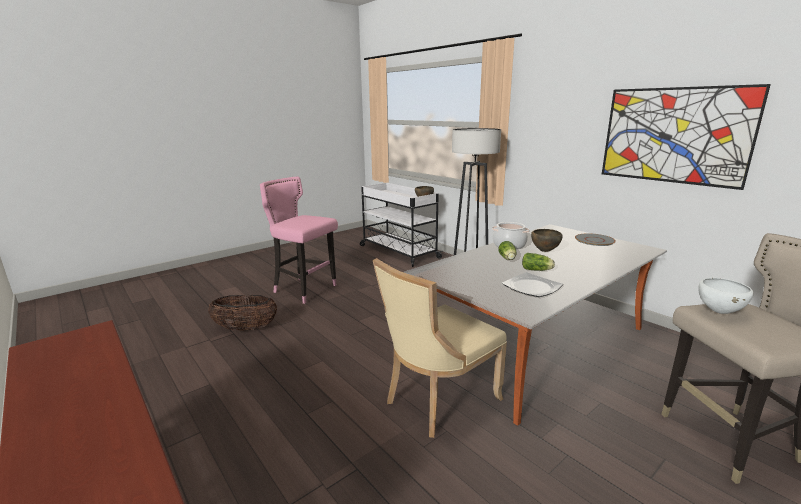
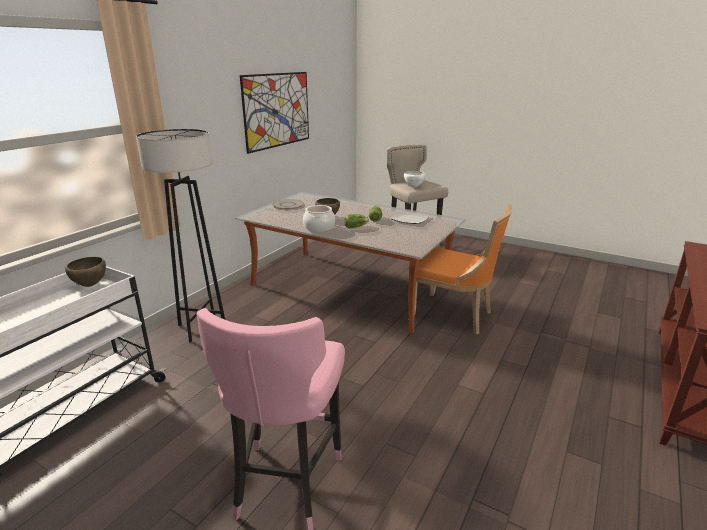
camera: 110 degrees left, 5 degrees up
(245, 328) = (451, 491): basket -> none
(438, 400) = (454, 315): beige chair -> orange chair

